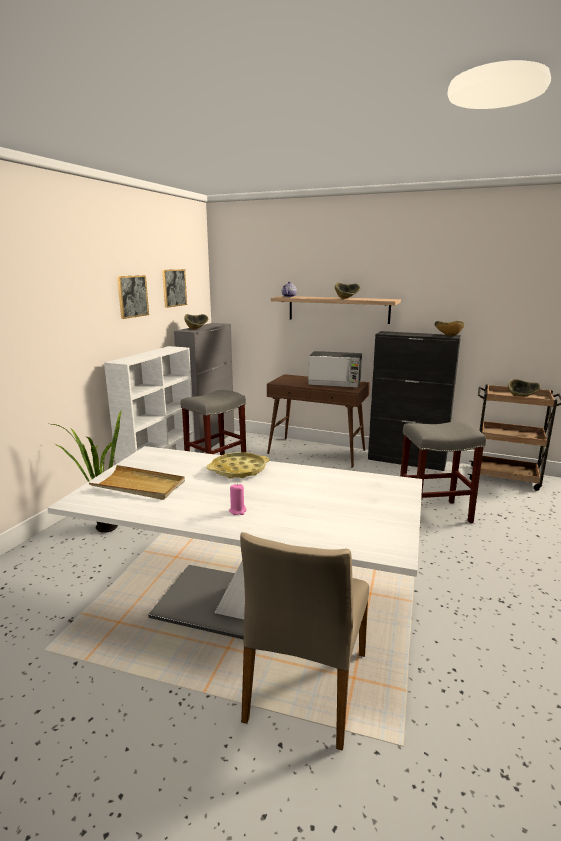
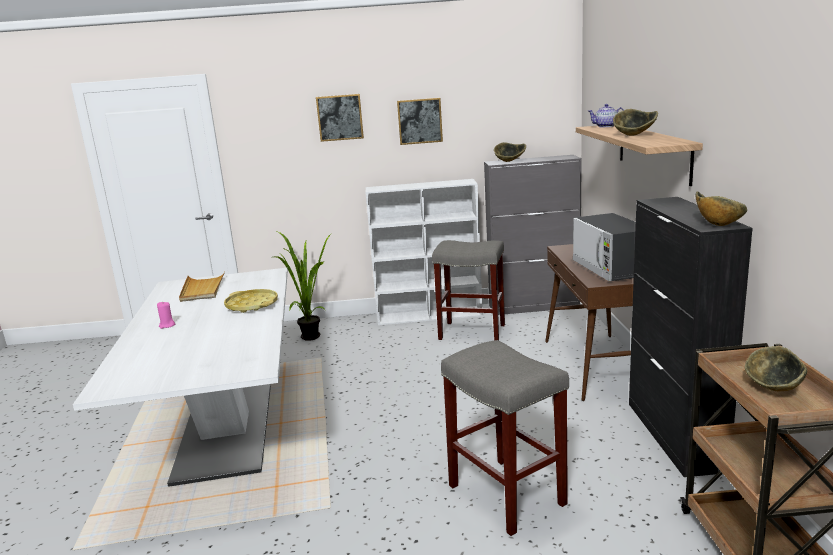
camera: 65 degrees right, 0 degrees up
(174, 288) = (496, 109): picture -> picture (340, 117)
(305, 686) = (135, 486): beige chair -> none

